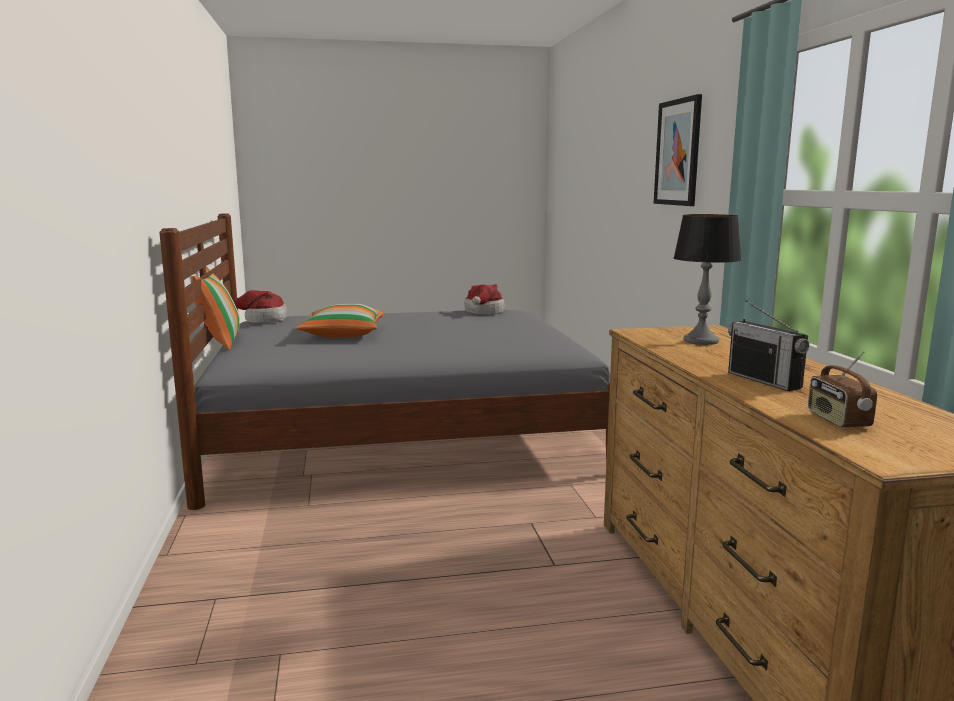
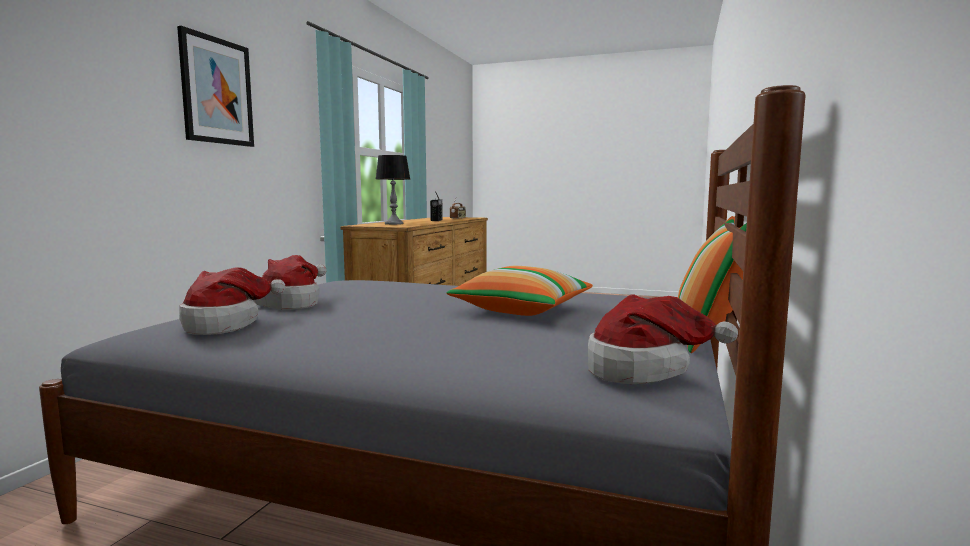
camera: 150 degrees left, 5 degrees down
(499, 323) = (293, 302): none -> hat

